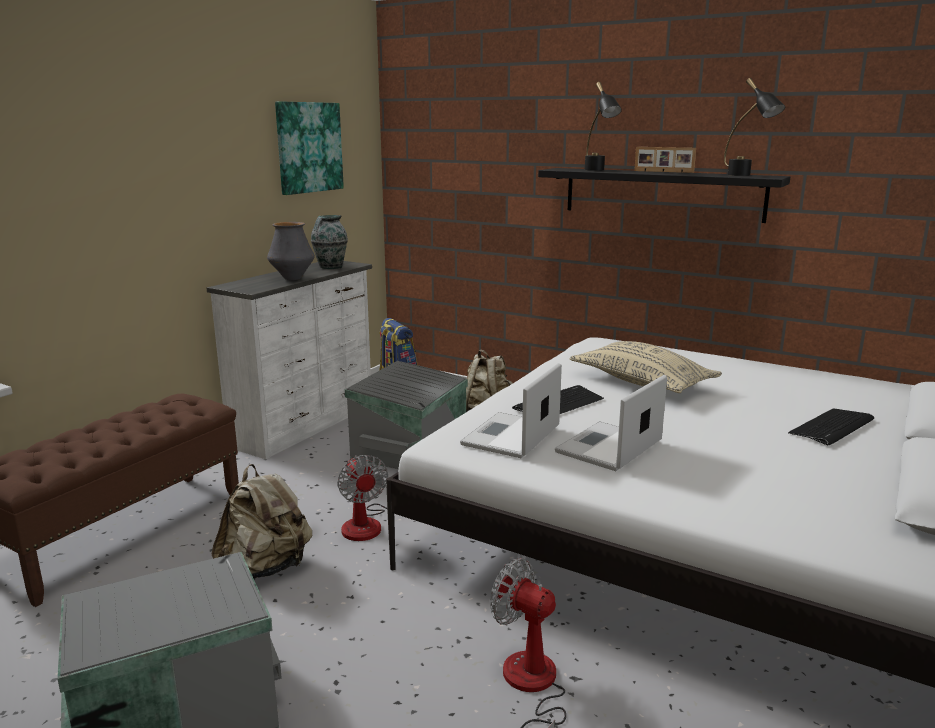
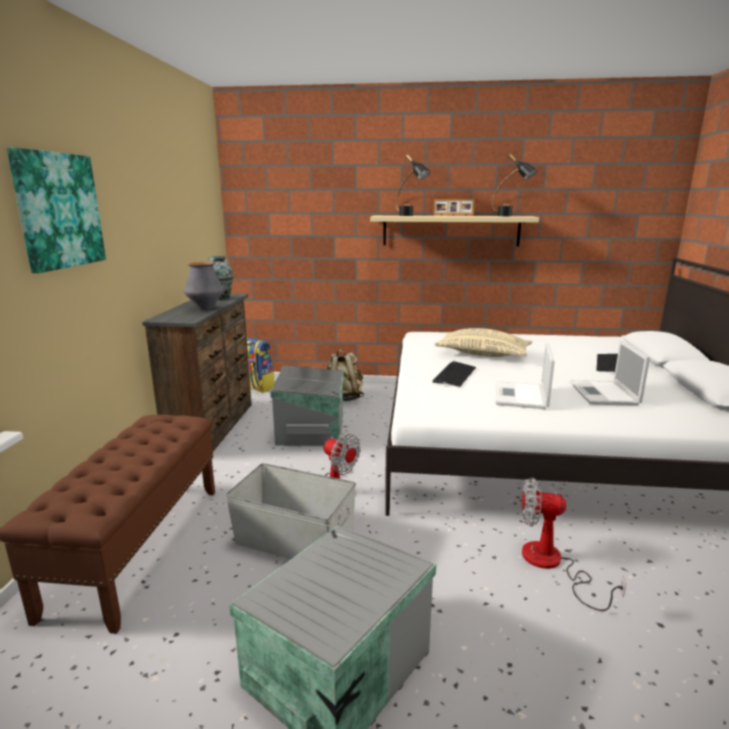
camera: 25 degrees left, 0 degrees up
(266, 568) = (294, 540): beige backpack -> grey storage box
(307, 425) = (214, 428): white dresser -> brown dresser
(308, 147) = (187, 202): picture -> picture (58, 210)
(510, 437) = (456, 400): laptop -> laptop (604, 394)
(662, 194) = (450, 230): black shelf -> beige shelf

